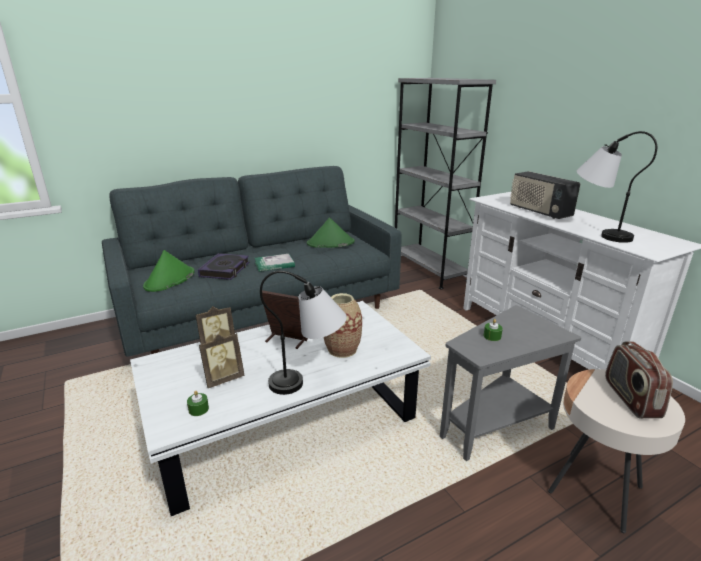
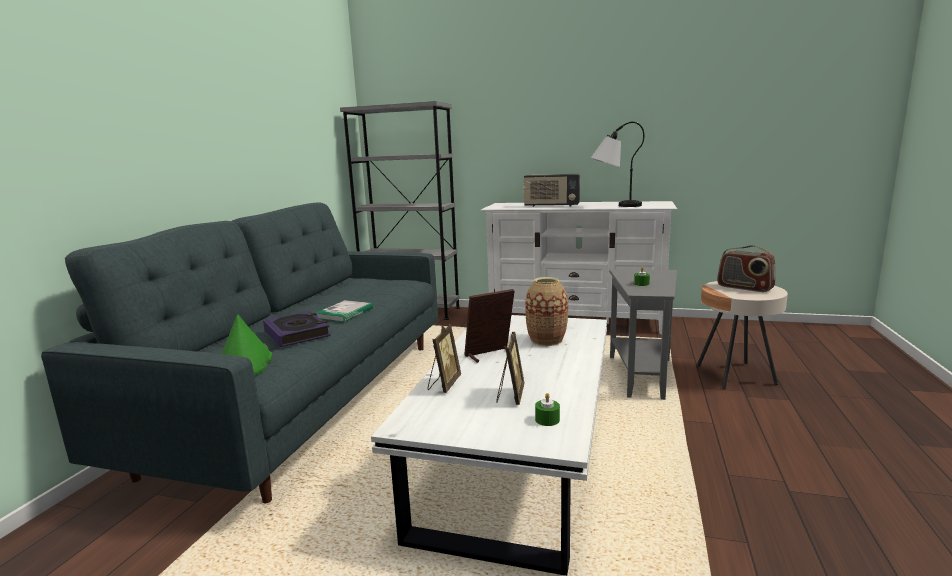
camera: 45 degrees left, 10 degrees down
(309, 382) = (577, 364): table lamp -> none
(330, 243) = (358, 287): green hat -> none

